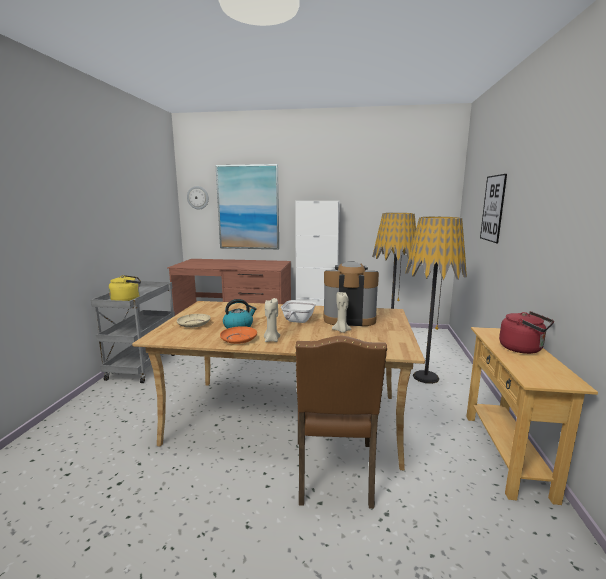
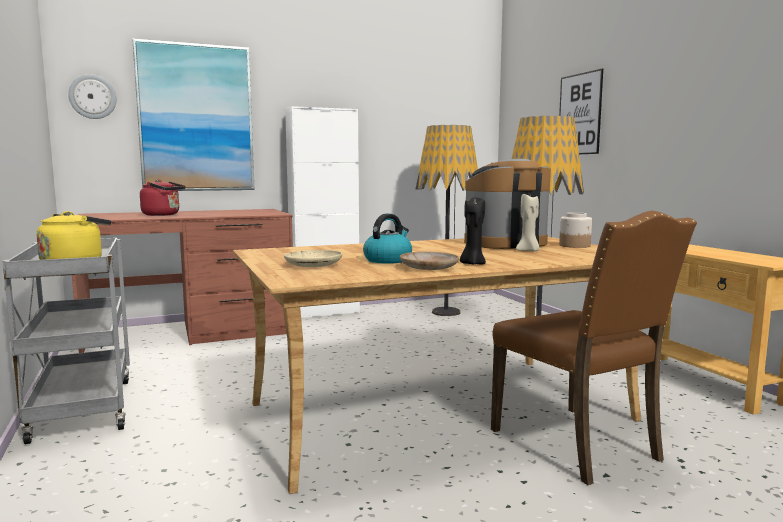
camera: 30 degrees left, 5 degrees down
(239, 339) = (429, 268): orange plate -> beige plate
(271, 340) = (472, 264): beige candle -> black candle
(297, 321) = (451, 250): frying pan -> none
(391, 329) = (575, 245): none -> jar
(523, 349) = (707, 250): red kettle -> red kettle (163, 215)

